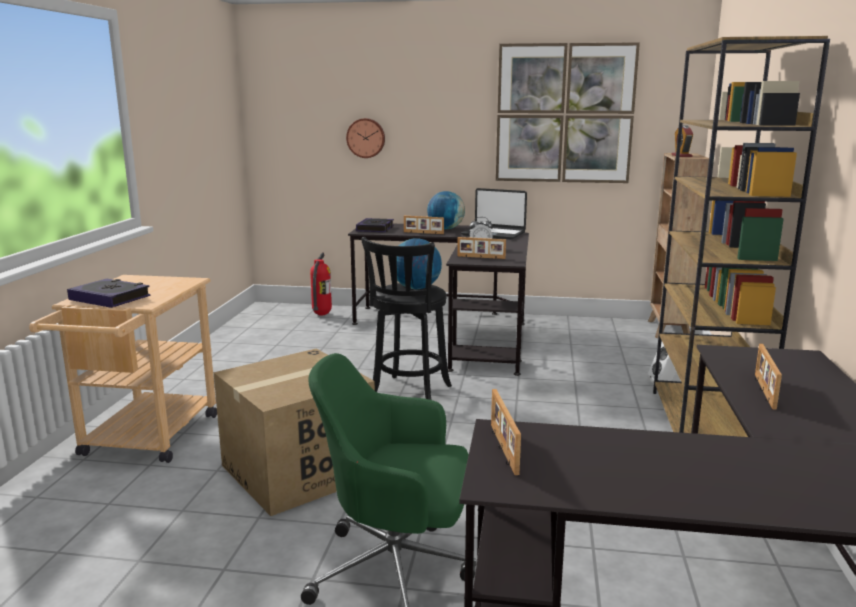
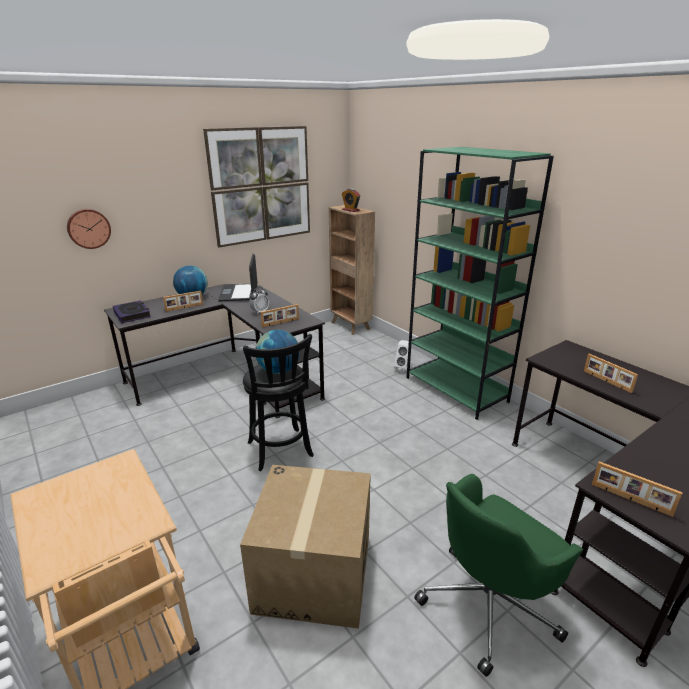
camera: 45 degrees left, 10 degrees up
(110, 298) = (90, 539): book -> none
(321, 315) = (92, 407): fire extinguisher -> none
(493, 234) = (239, 293): laptop -> laptop turned 105 degrees clockwise
(704, 425) = (456, 389): brown bookcase -> green bookcase

